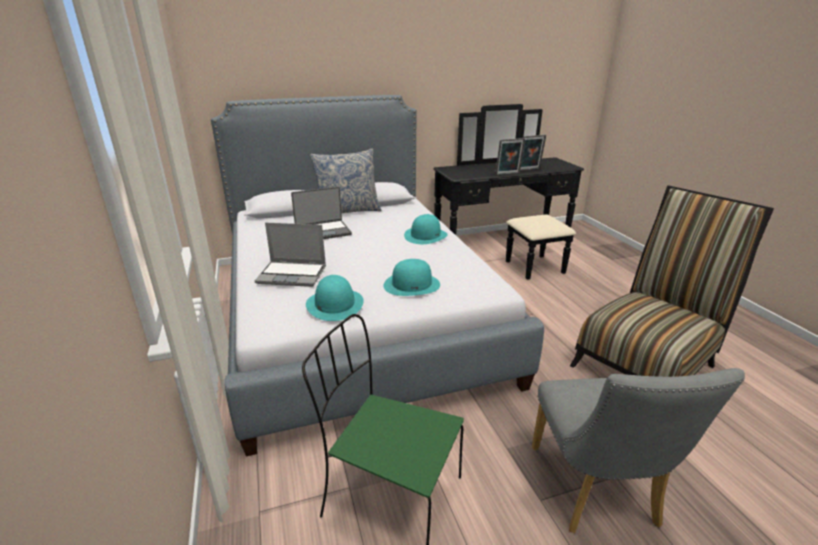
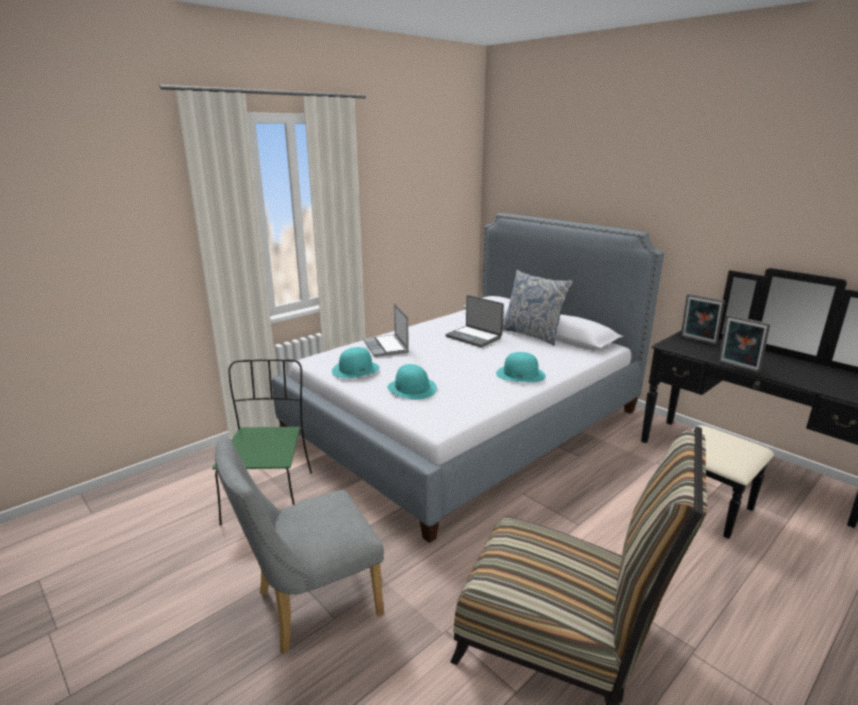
camera: 65 degrees right, 5 degrees down
(529, 170) = (790, 377): picture frame -> picture frame (697, 341)

